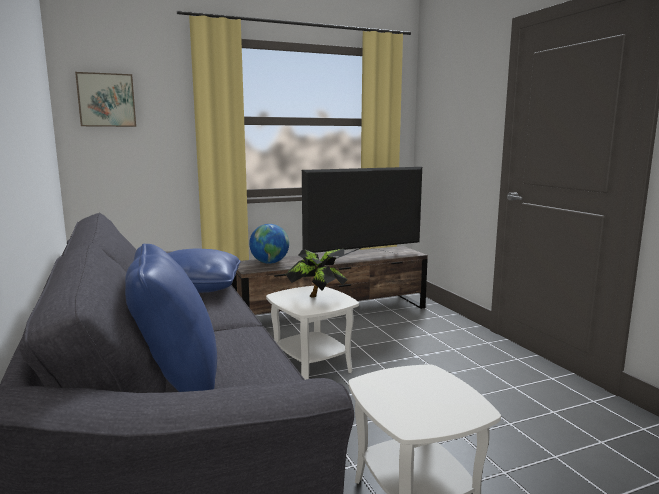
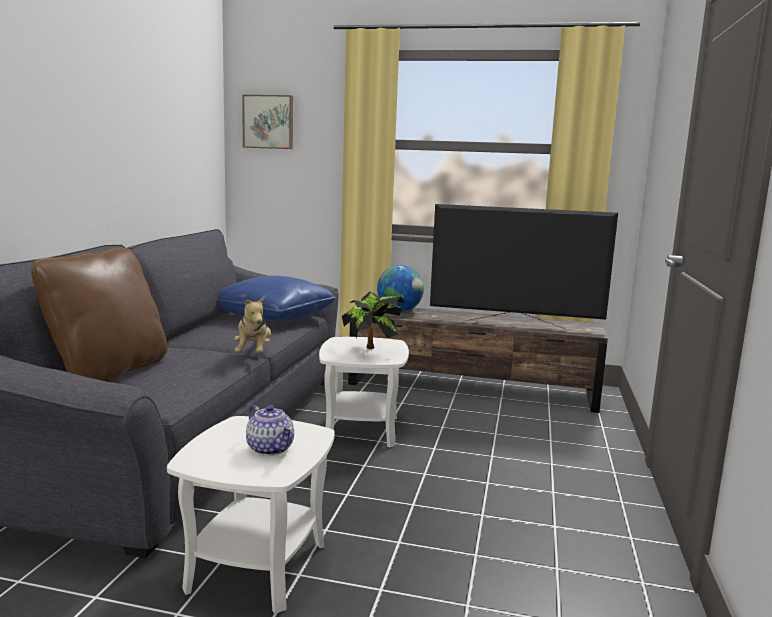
camera: 35 degrees right, 0 degrees up
(177, 380) = (109, 373): blue pillow -> brown pillow
(253, 324) = (254, 353): none -> plush toy
(431, 394) = (270, 448): none -> teapot

